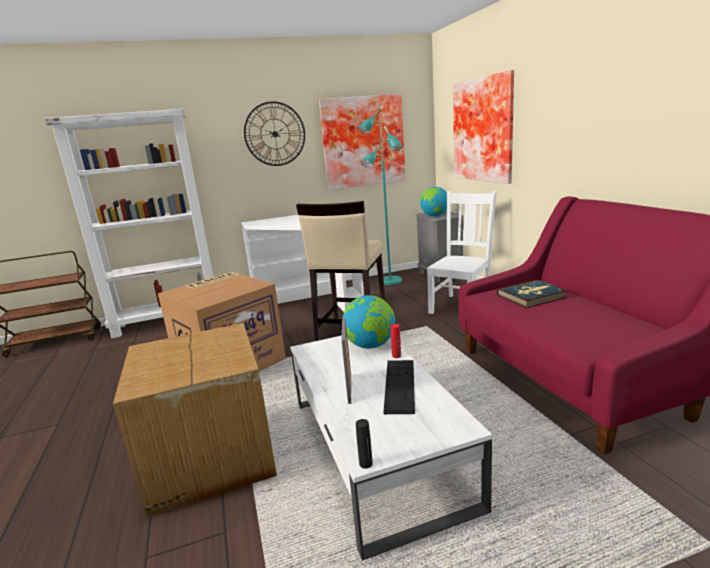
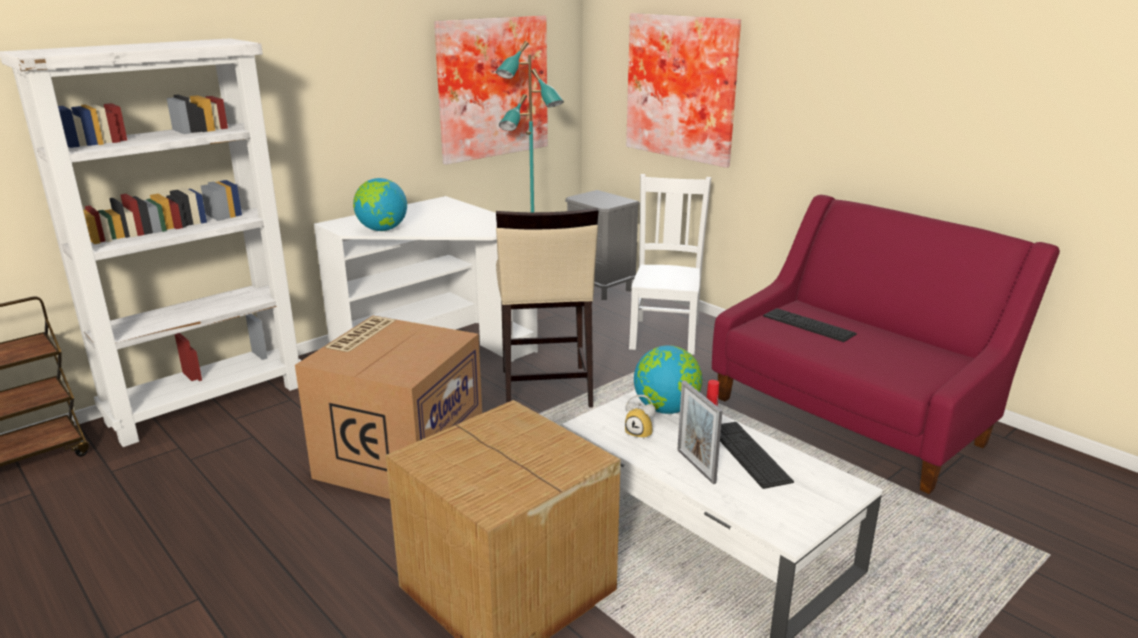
camera: 25 degrees left, 5 degrees up
(275, 134) = (367, 76): wall clock -> none
(334, 359) = (641, 433): none -> alarm clock
(365, 463) = (794, 542): black bottle -> none
(434, 216) = (599, 202): globe -> globe (382, 230)
(531, 296) = (808, 325): book -> keyboard

